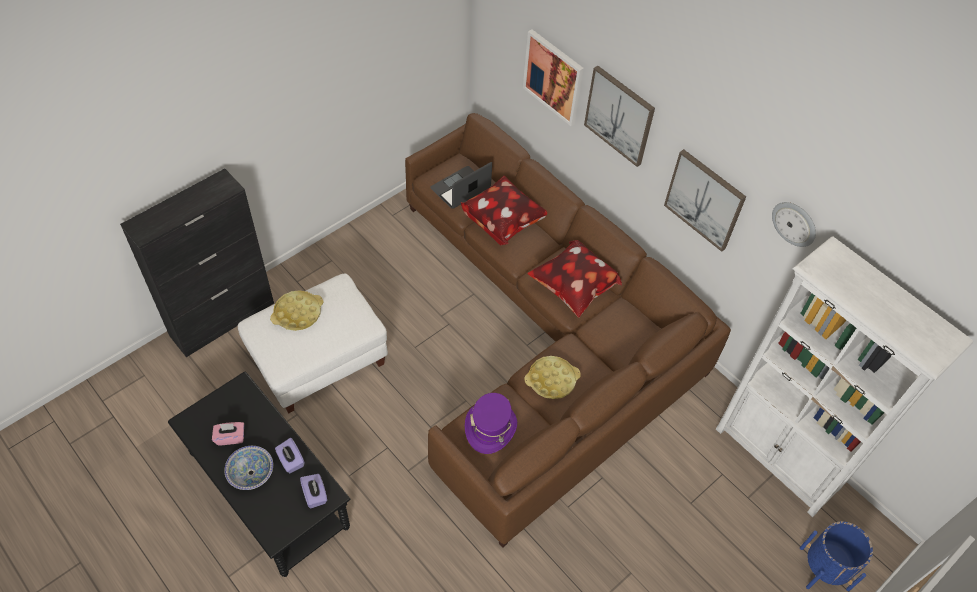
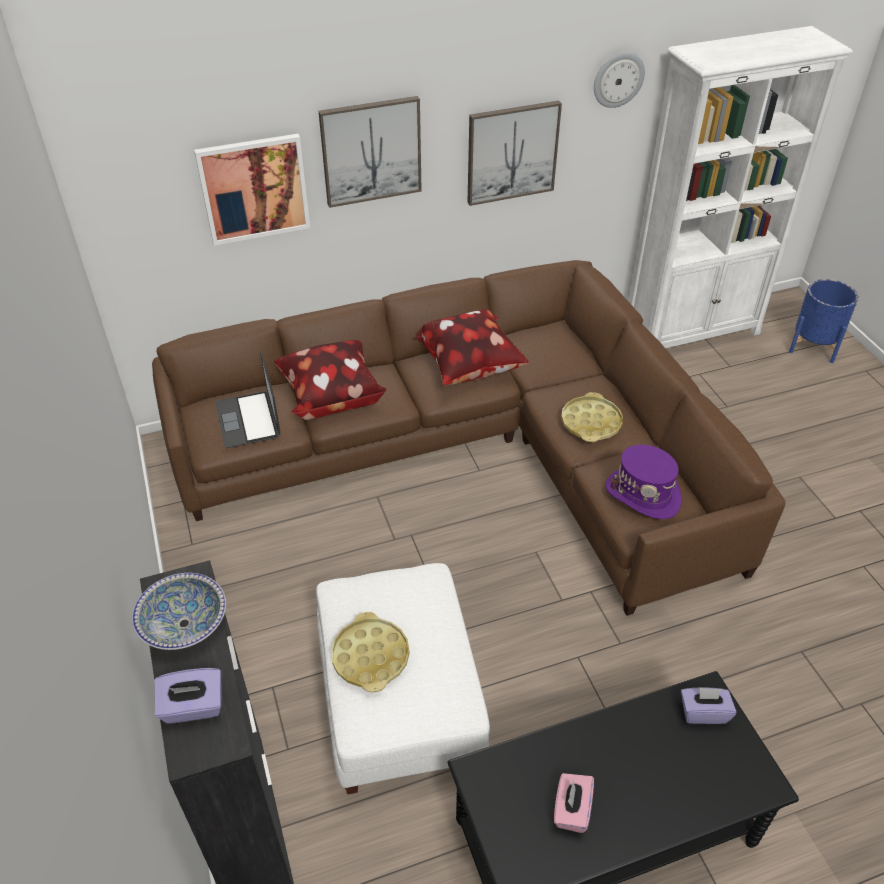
camera: 65 degrees left, 10 degrees down
(251, 472) = (645, 793): bowl -> bowl (184, 623)
(291, 461) = (637, 731): purple tissue box -> purple tissue box (193, 707)

